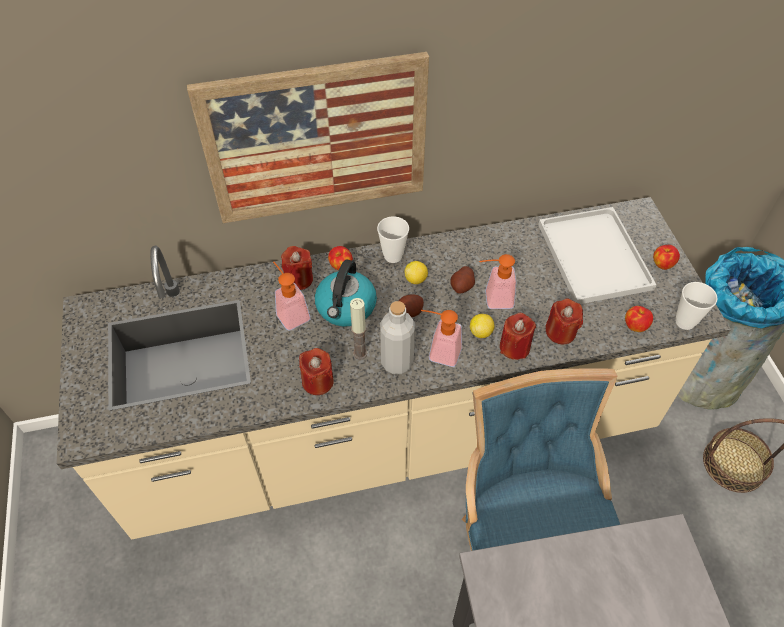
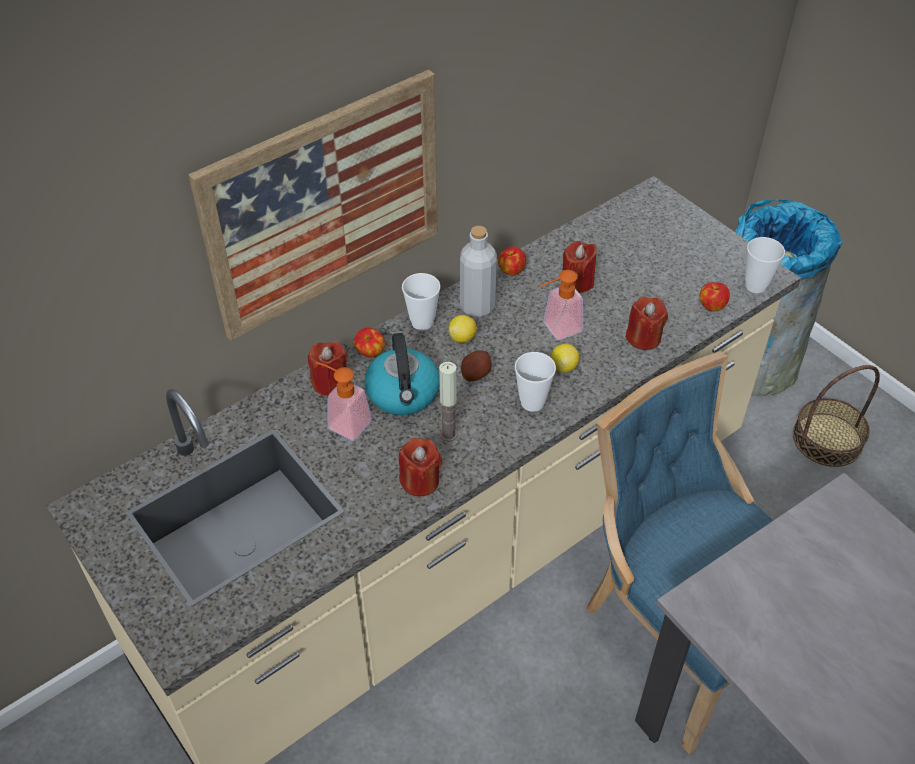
camera: 25 degrees left, 5 degrees down
(397, 362) = (494, 428): grey bottle -> grey bottle (477, 307)
(439, 352) = (532, 402): soap dispenser -> cup
(462, 286) = (516, 328): potato -> none
(514, 347) = (607, 369): red candle -> red candle (577, 282)
(596, 258) = (635, 253): white tray -> none
(662, 264) = (703, 238): apple -> apple (511, 270)

